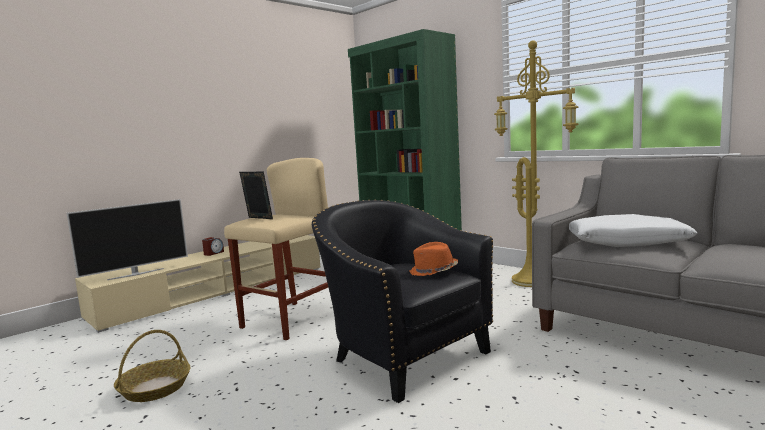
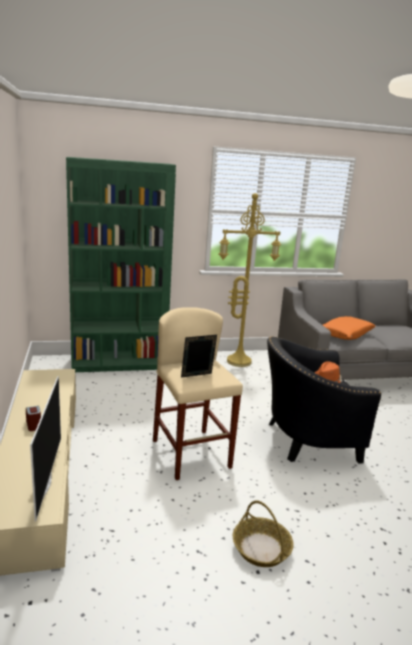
camera: 60 degrees left, 10 degrees up
(627, 242) = (346, 334): white pillow -> orange pillow

